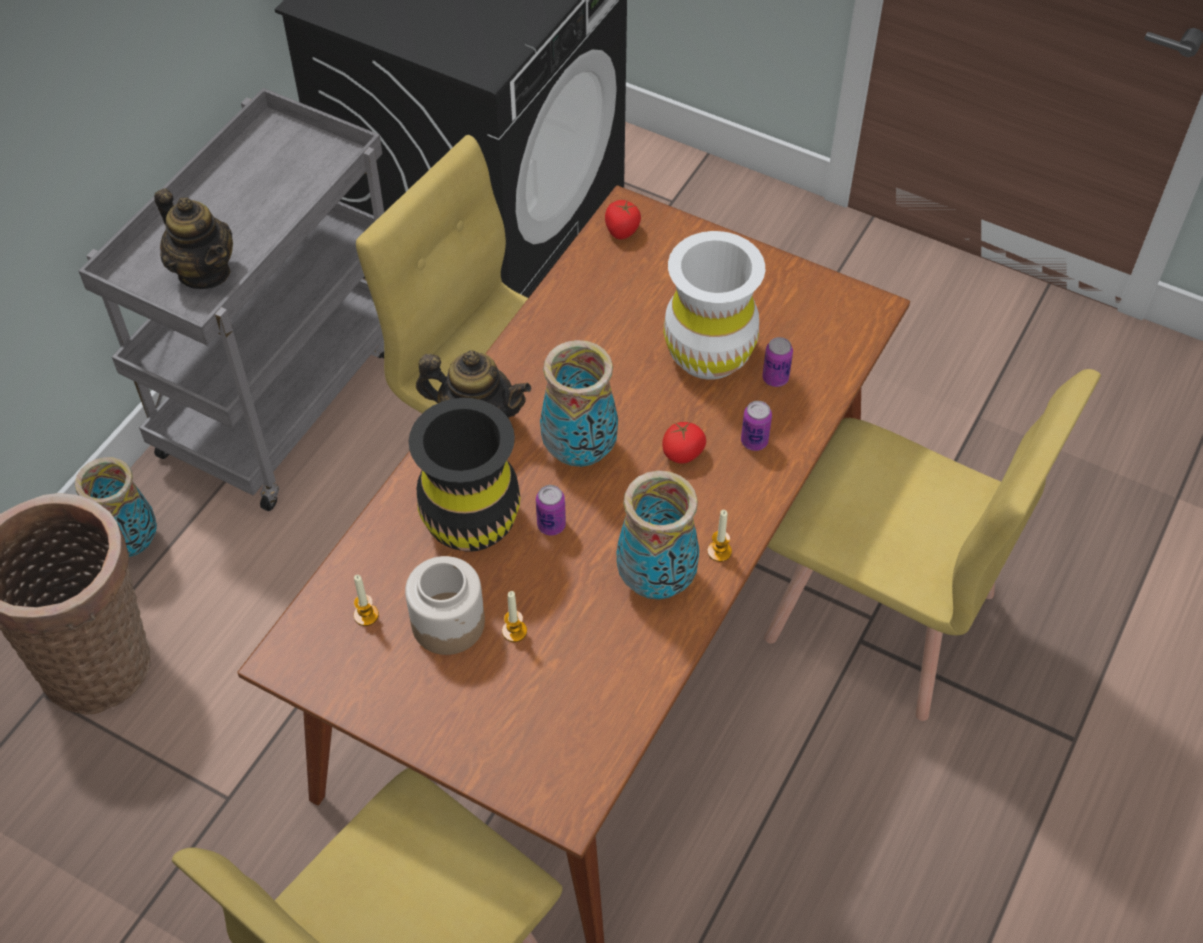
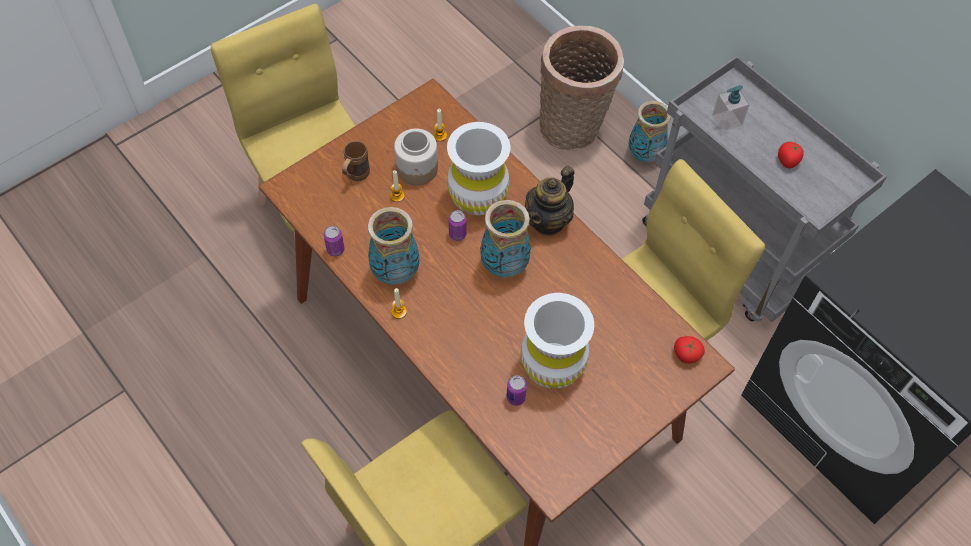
camera: 110 degrees right, 5 degrees up
(204, 271) = (726, 120): teapot -> soap dispenser
(471, 522) = (478, 197): black vase -> white vase
(500, 708) = (355, 176): none -> brown mug
(683, 453) = (478, 320): tomato -> tomato (787, 161)
(754, 441) = (470, 363): can -> can (335, 250)

